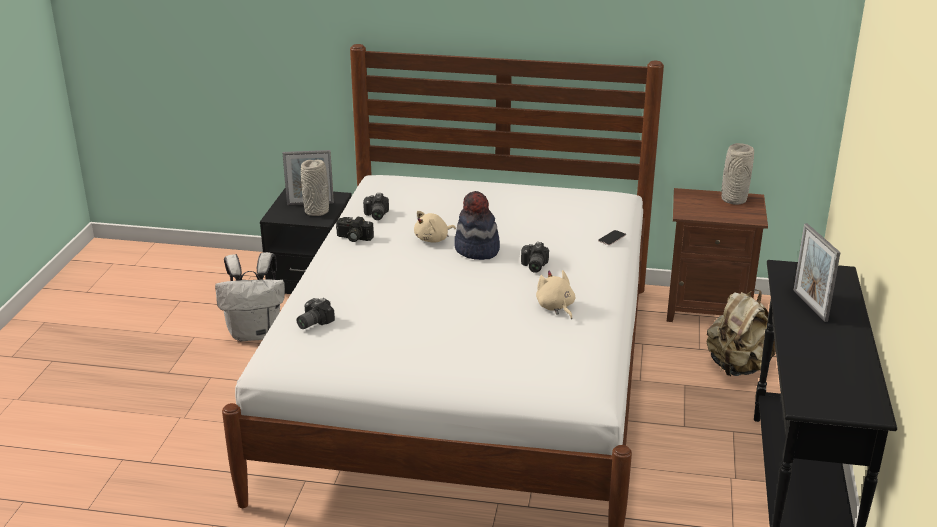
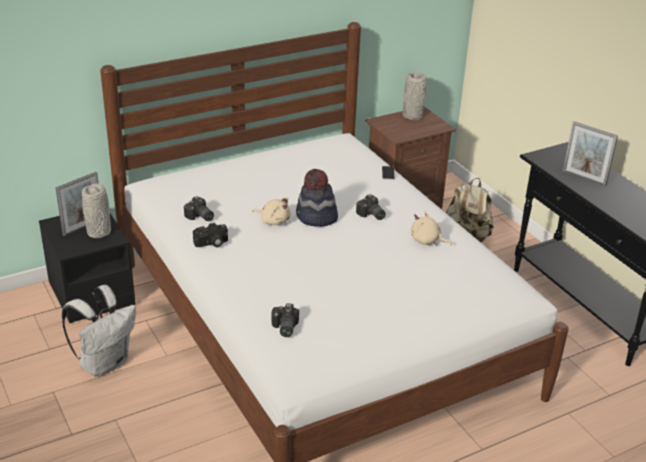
camera: 40 degrees left, 5 degrees up
(433, 239) = (273, 221): beige plush toy -> beige plush toy turned 75 degrees counterclockwise

